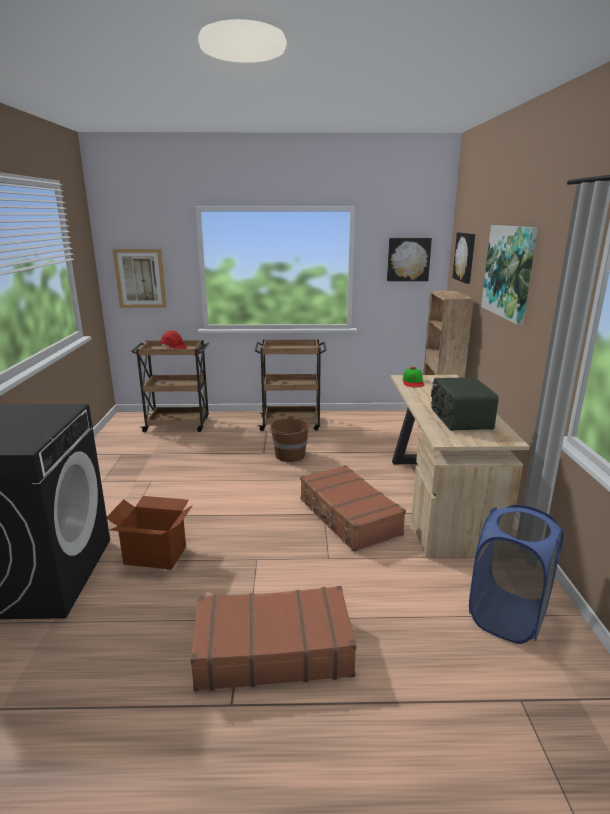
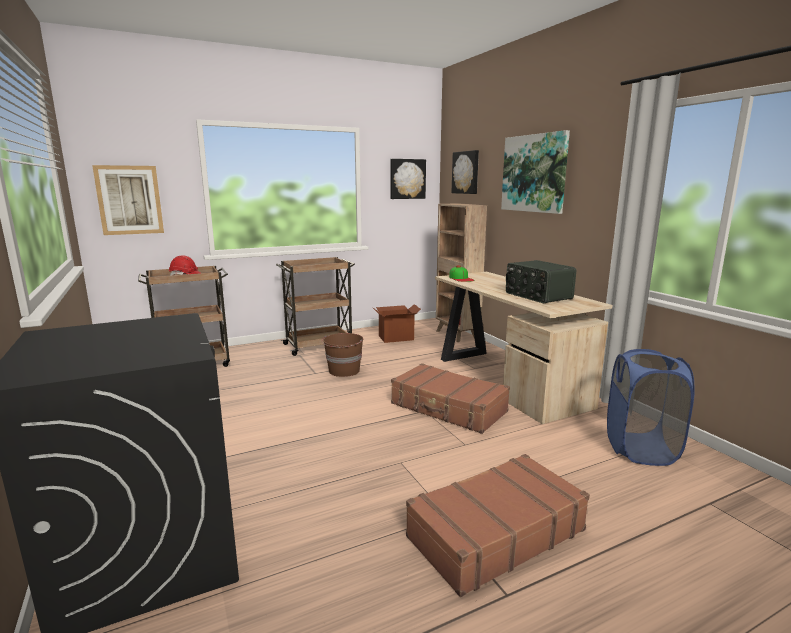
camera: 25 degrees left, 5 degrees down
(155, 555) = (288, 487): cardboard box -> cardboard box (396, 338)

